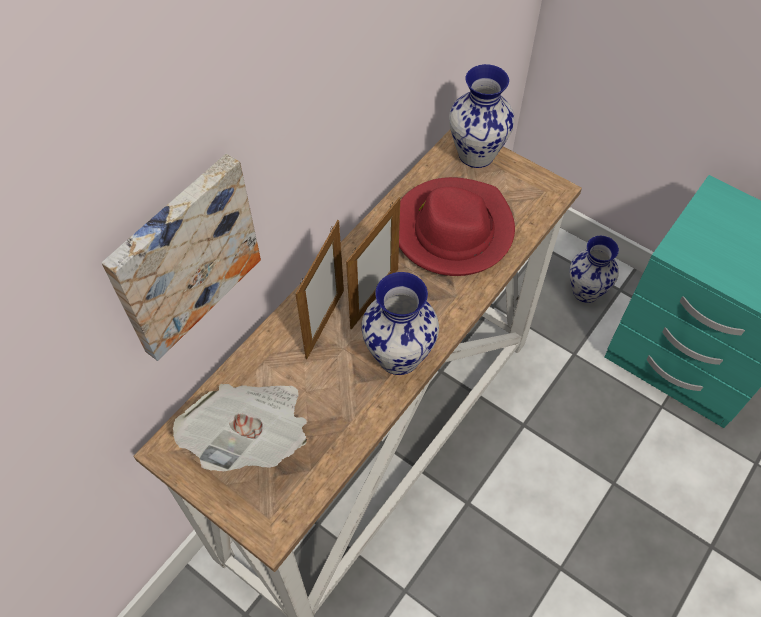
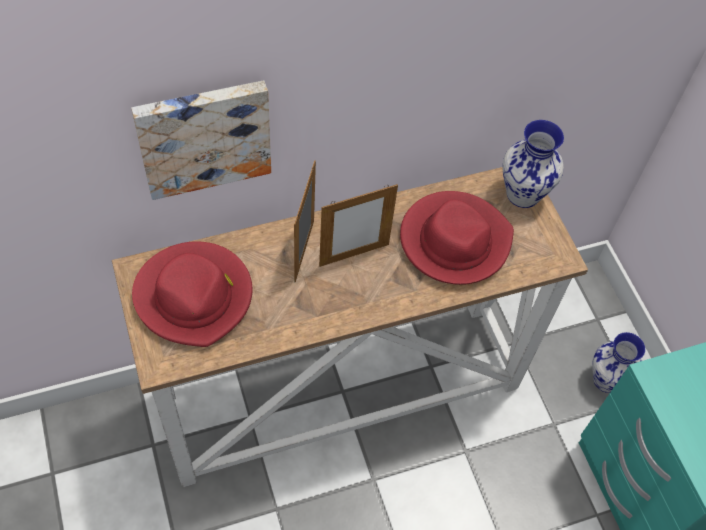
camera: 30 degrees right, 0 degrees up
(252, 436) = (195, 296): newspaper -> red hat
(325, 323) = (304, 251): picture frame -> picture frame turned 135 degrees clockwise
(400, 355) = (338, 306): vase -> none

